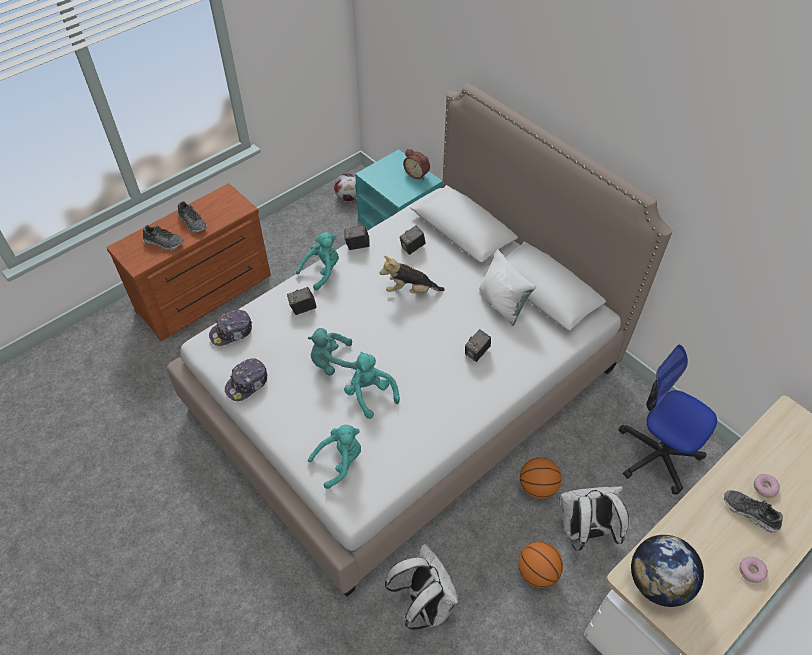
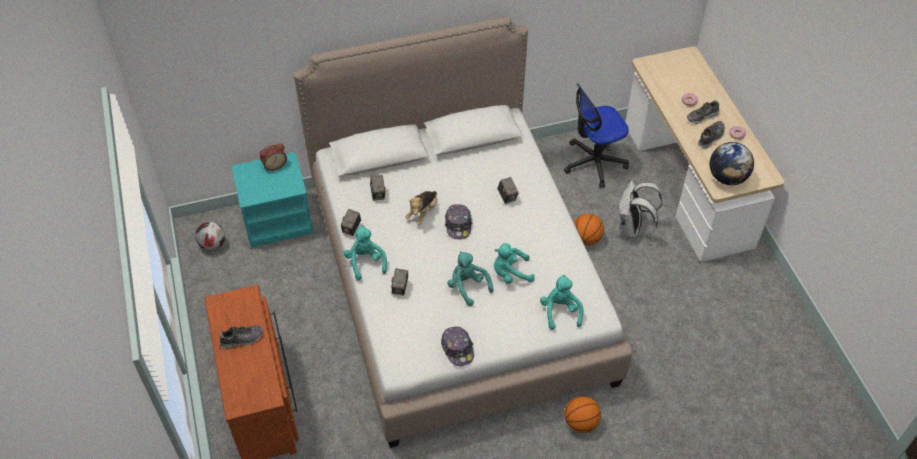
camera: 65 degrees left, 0 degrees up
(164, 242) = (253, 369): shoe -> shoe (710, 137)
(232, 332) = (397, 344): cap -> cap (458, 225)
(332, 363) = (467, 287): turquoise plush toy -> turquoise plush toy turned 135 degrees clockwise
(425, 603) = (644, 340): white backpack -> none
(502, 304) = (470, 163): white pillow -> none
(537, 572) = (649, 267): basketball -> basketball (580, 422)

